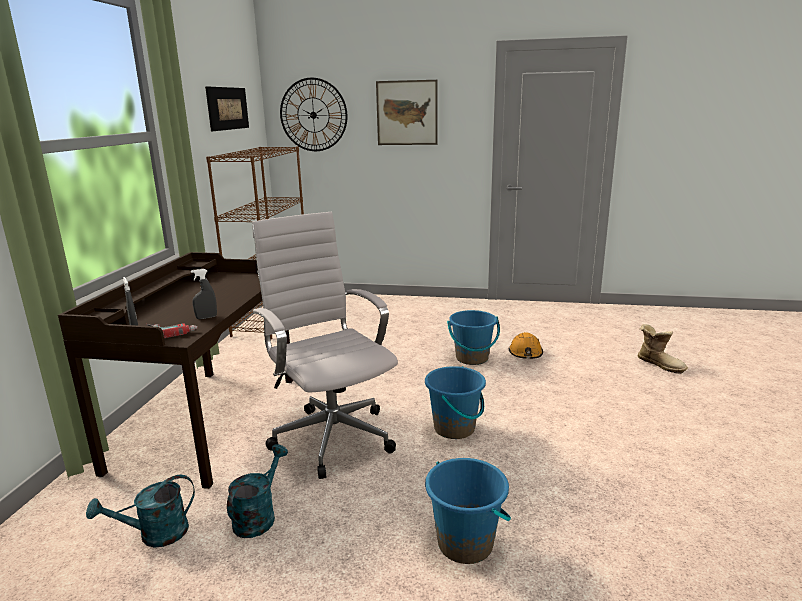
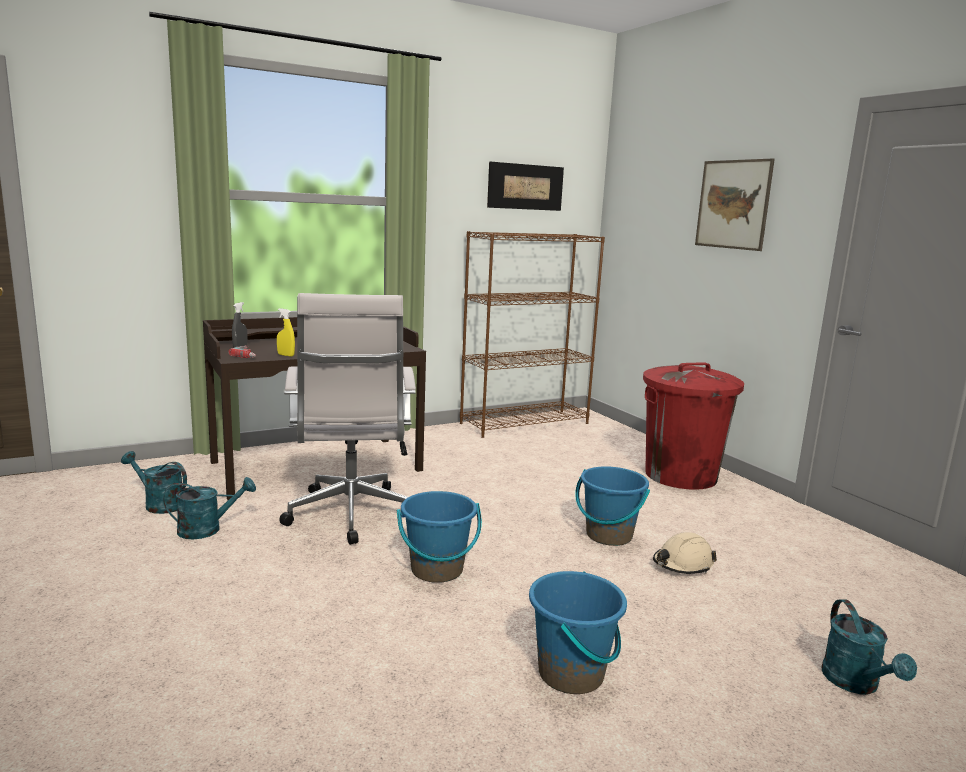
camera: 50 degrees right, 5 degrees down
(206, 317) = (286, 355): grey spray bottle -> yellow spray bottle
(313, 115) = (641, 202): wall clock -> none
(331, 435) = (351, 517): white office chair -> white office chair turned 150 degrees clockwise
(424, 309) = (681, 475): none -> red trash can
(465, 543) = (239, 634): blue bucket -> blue bucket (571, 674)
(525, 353) = (682, 564): orange hard hat -> beige hard hat
(660, 364) = (856, 684): boot -> turquoise watering can

